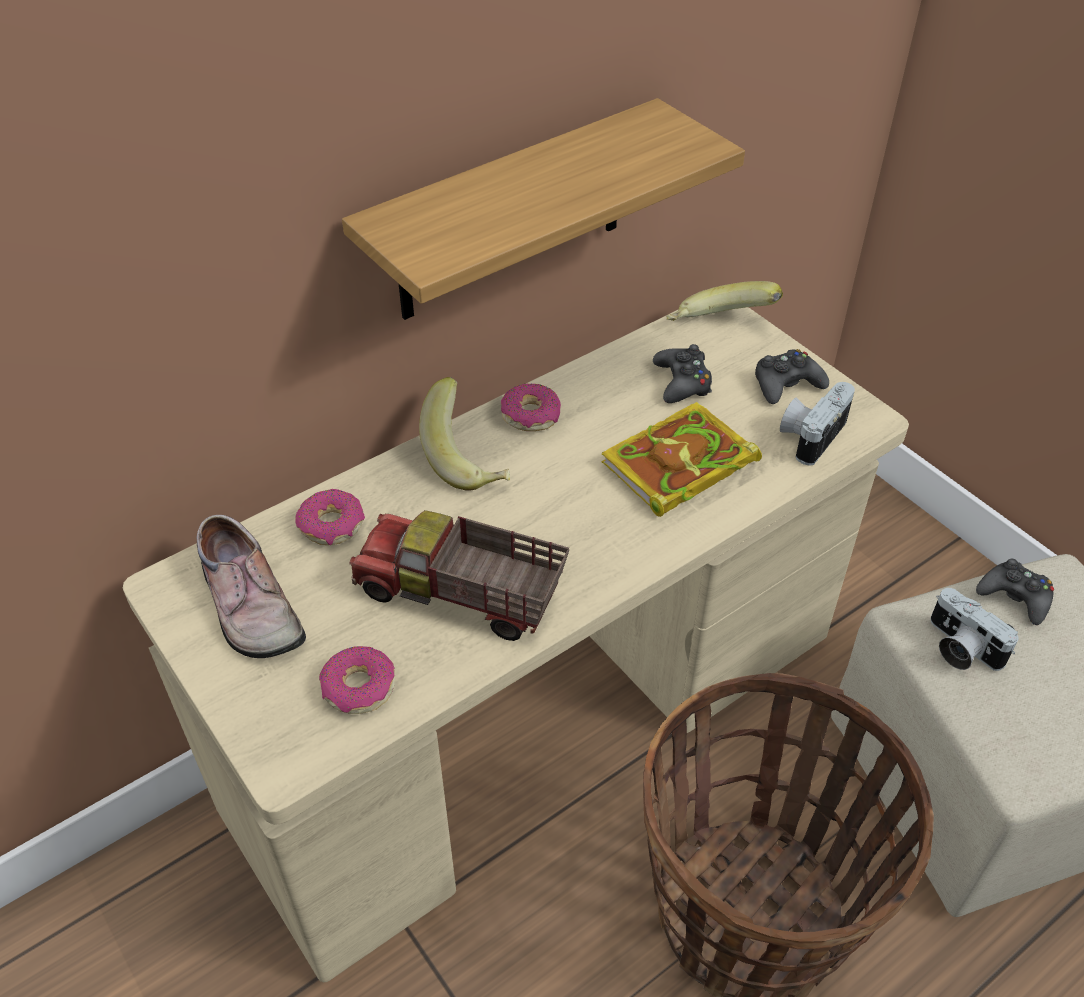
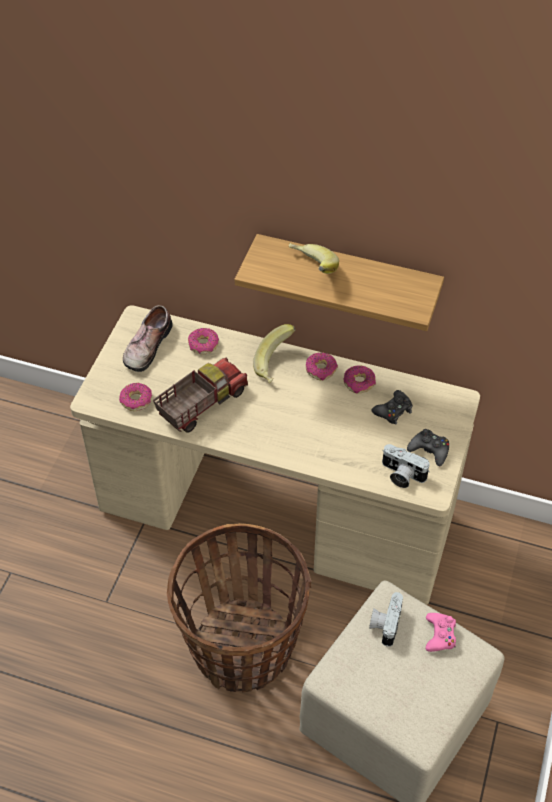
camera: 55 degrees right, 5 degrees up
(460, 596) = (201, 404): toy truck -> toy truck turned 60 degrees clockwise
(596, 389) = (359, 383): none -> donut
(677, 466) = (335, 436): book -> none
(719, 328) = (448, 405): banana -> banana (311, 270)
(810, 434) = (401, 475): camera -> camera turned 150 degrees counterclockwise
(1015, 597) = (440, 635): black game controller -> pink game controller

